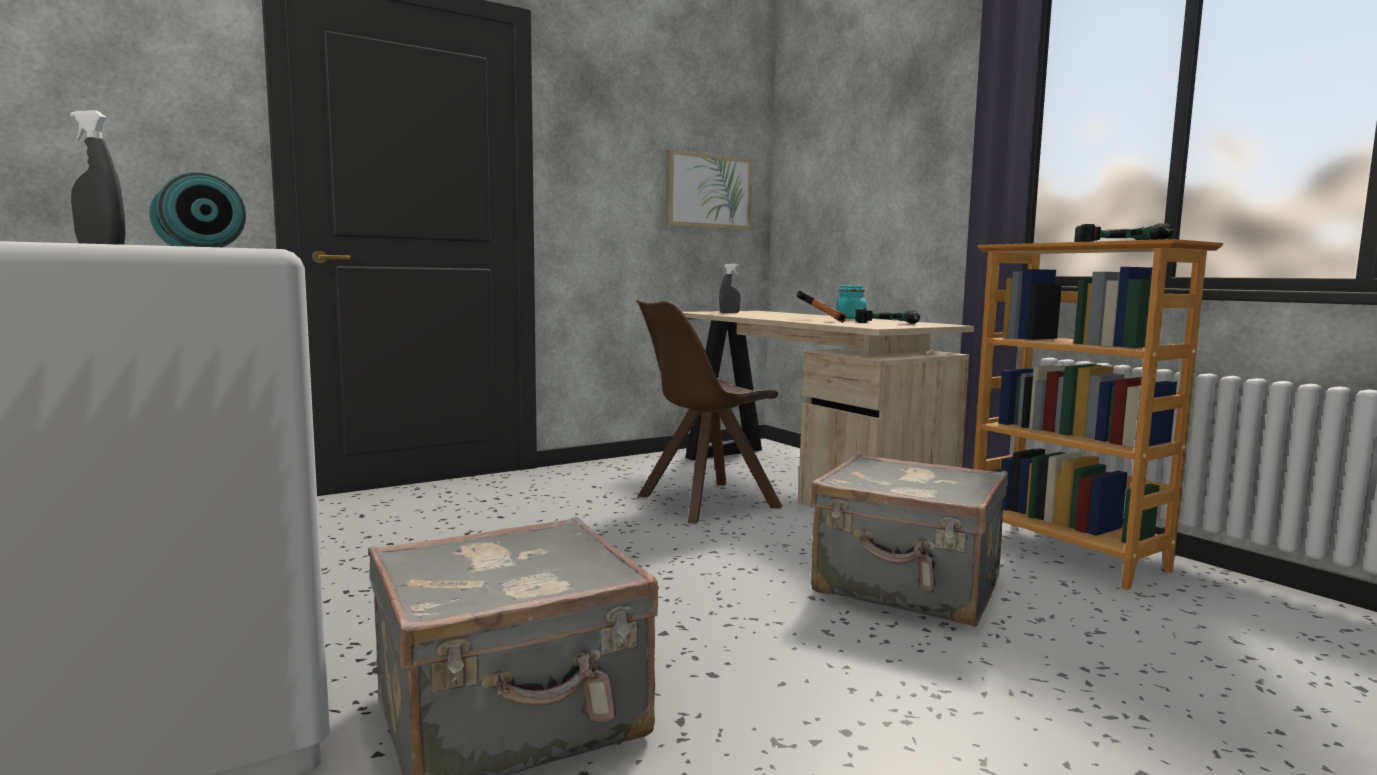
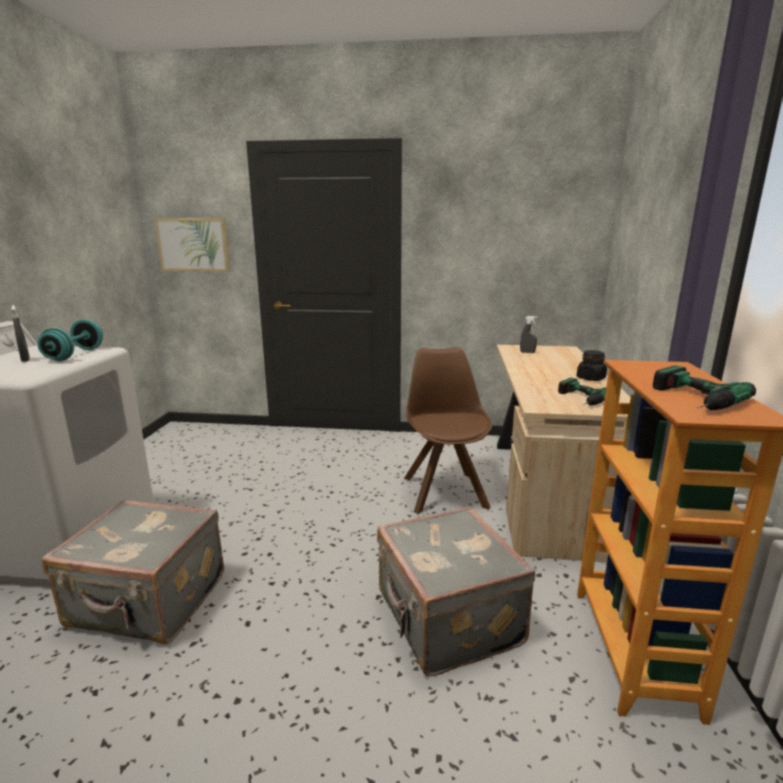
camera: 40 degrees right, 10 degrees up
(704, 503) = (444, 491): brown chair -> brown chair turned 75 degrees clockwise
(708, 191) = (544, 252): picture -> picture (193, 245)
(827, 320) = (548, 383): hammer -> none
(850, 318) = (590, 378): turquoise jar -> black jar

